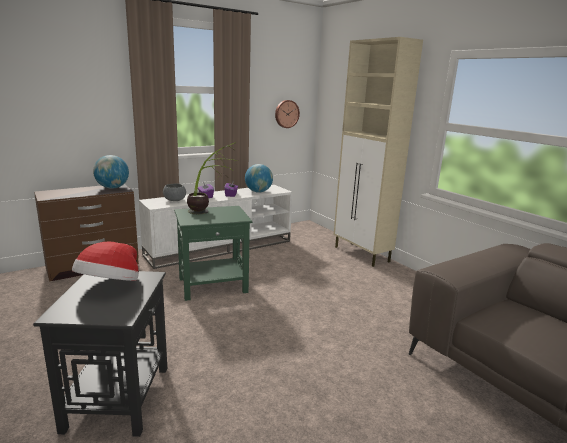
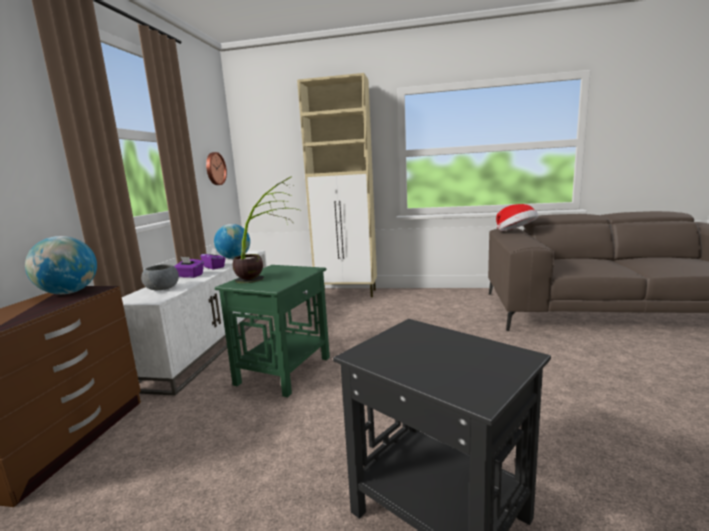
camera: 45 degrees left, 5 degrees down
(110, 286) = (416, 350): hat -> hat (516, 232)

